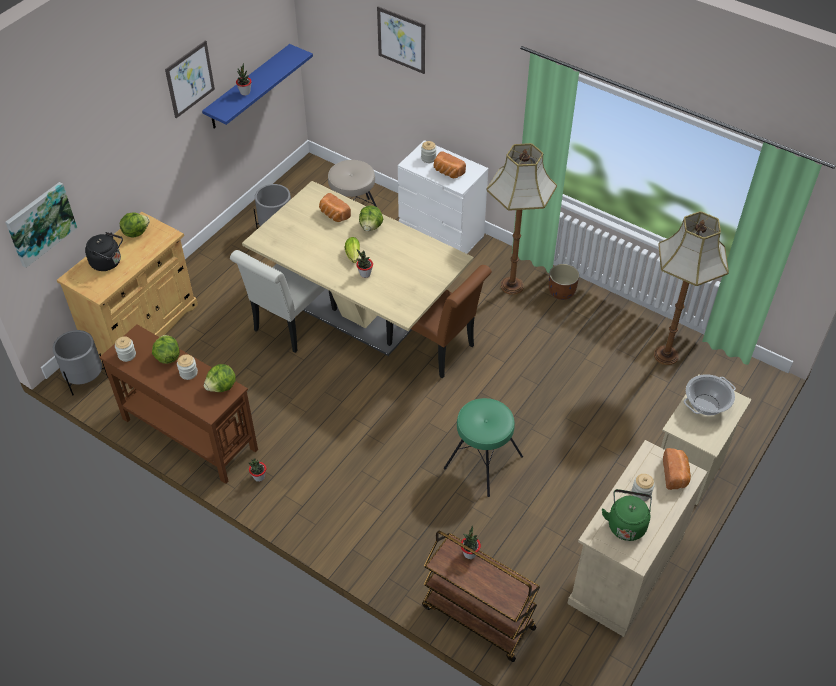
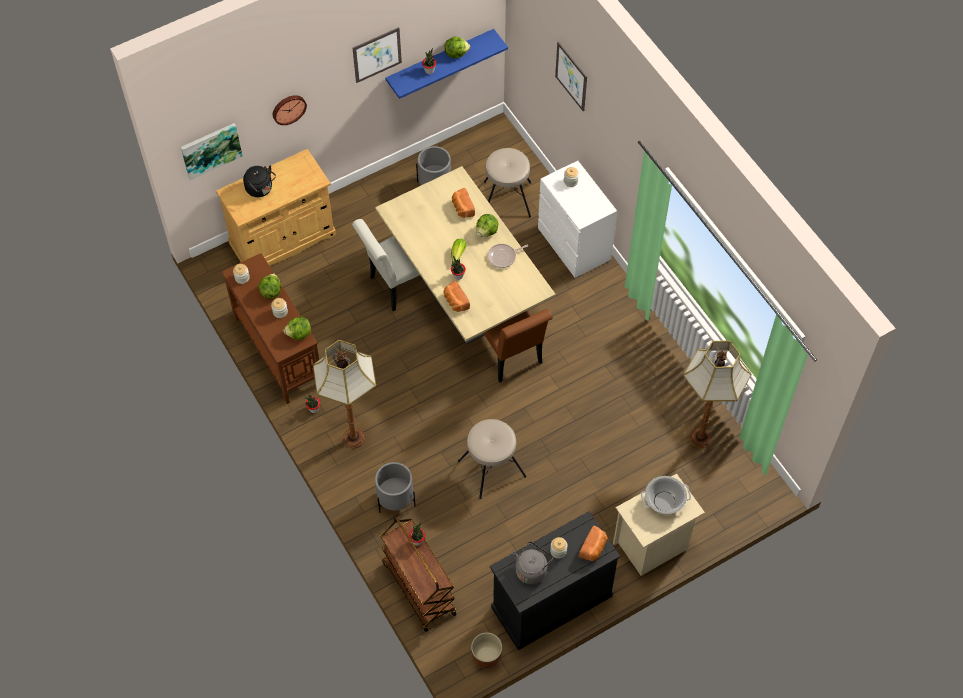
camera: 25 degrees right, 10 degrees up
(86, 379) = (221, 270): grey planter -> grey planter (395, 500)
(113, 158) = (288, 108): none -> wall clock
(135, 232) = (294, 168): lettuce -> lettuce (456, 53)
(401, 243) = (503, 257): none -> frying pan
(447, 172) = (579, 202): bread -> bread (455, 302)
(482, 462) = (491, 468): green stool -> beige stool
(512, 286) = (607, 320): floor lamp -> floor lamp (353, 439)
(561, 292) = (646, 342): brown planter -> brown planter (486, 656)
(625, 569) = (551, 601): beige cabinet -> black cabinet
(626, 524) = (532, 569): green kettle -> grey kettle

